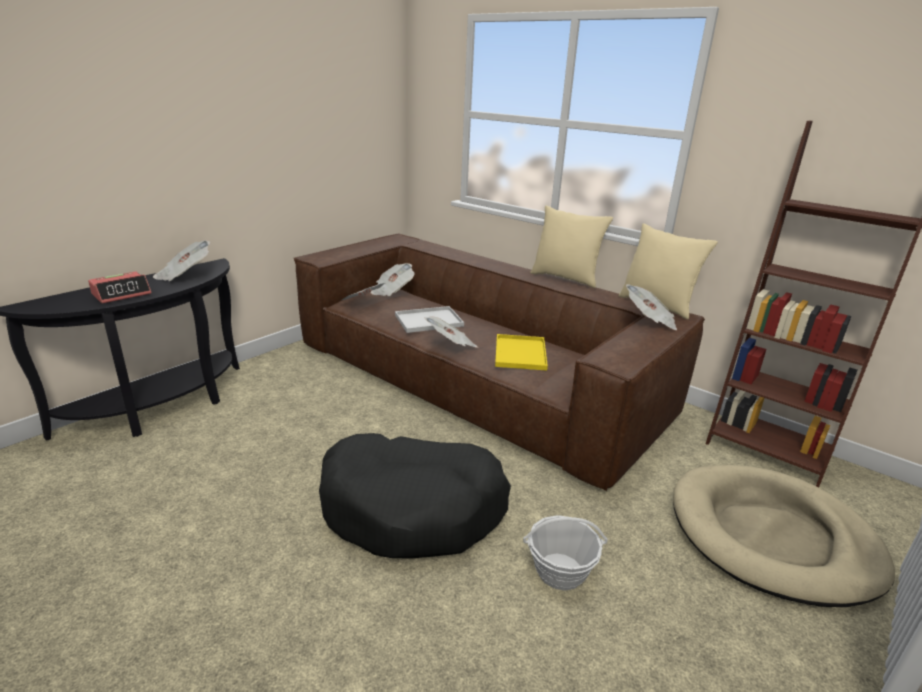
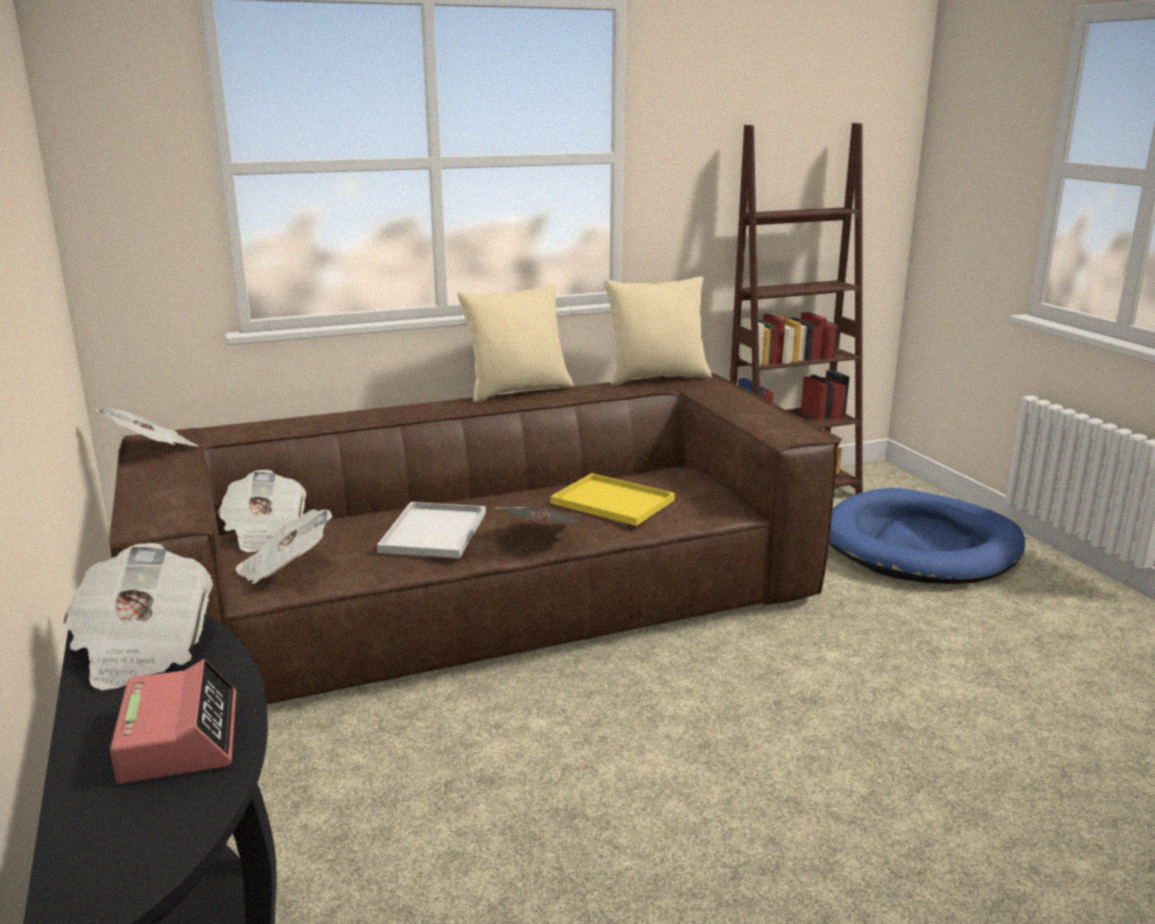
camera: 60 degrees left, 5 degrees down
(413, 508) = (773, 740): black dog bed -> none
(560, 571) = (931, 670): basket -> none
(649, 321) = (702, 392): newspaper -> newspaper (152, 450)
(772, 537) = (921, 545): beige dog bed -> blue dog bed

